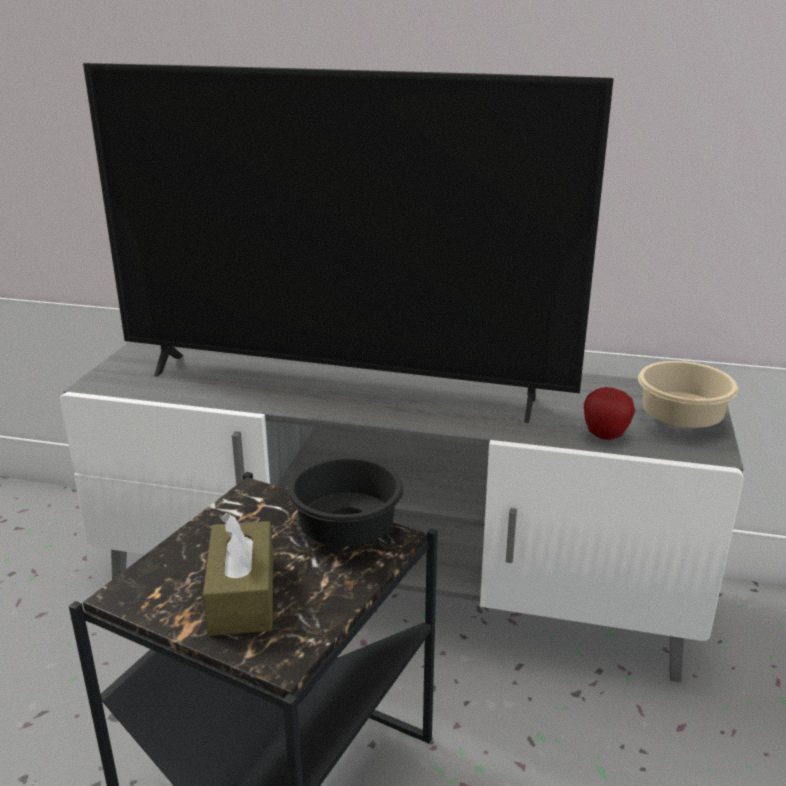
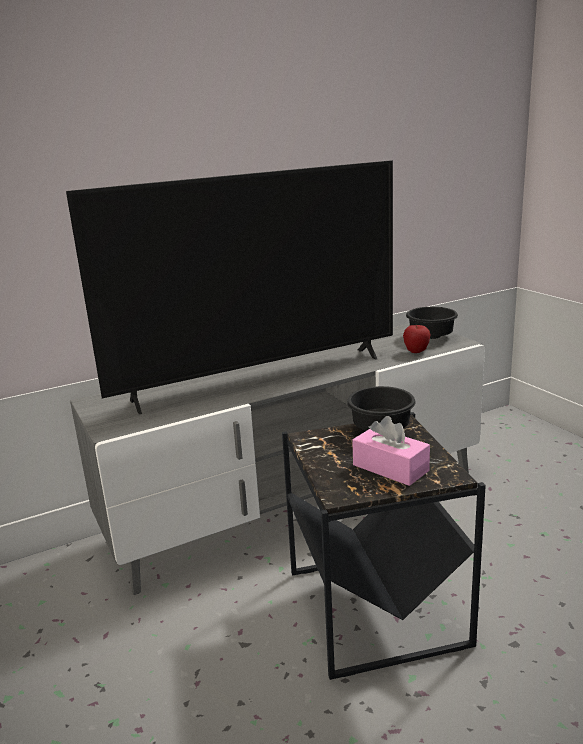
camera: 40 degrees left, 5 degrees down
(242, 595) = (390, 468): brown tissue box -> pink tissue box
(684, 421) = (432, 336): beige bowl -> black bowl

